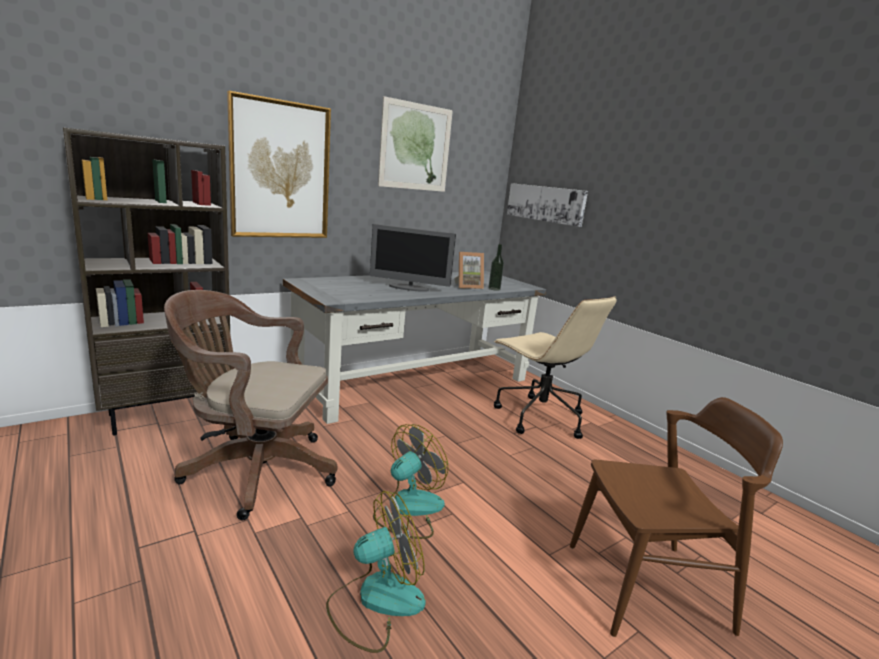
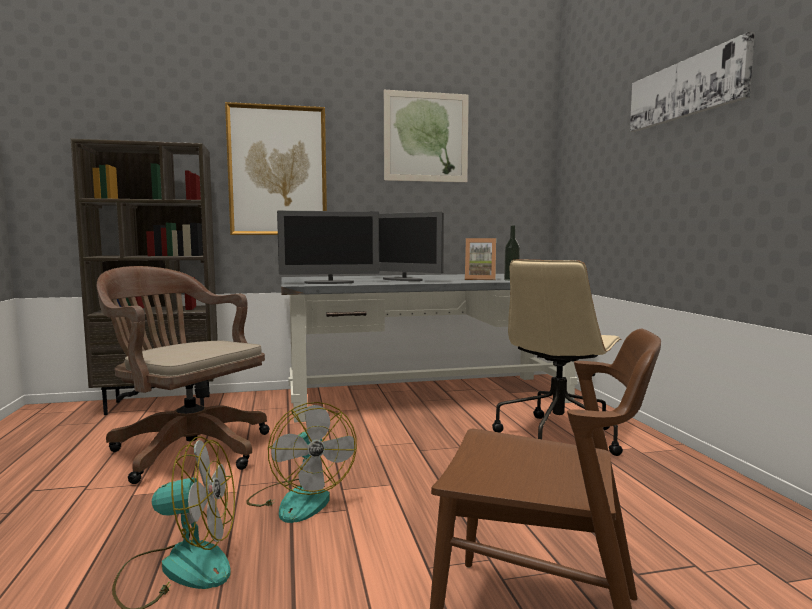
camera: 25 degrees right, 10 degrees down
(358, 296) = (329, 283): none -> monitor
(408, 509) = (300, 499): fan -> fan turned 90 degrees clockwise
(538, 417) = (557, 436): beige office chair -> beige office chair turned 45 degrees clockwise
(545, 203) = (588, 179): picture -> picture (686, 89)

